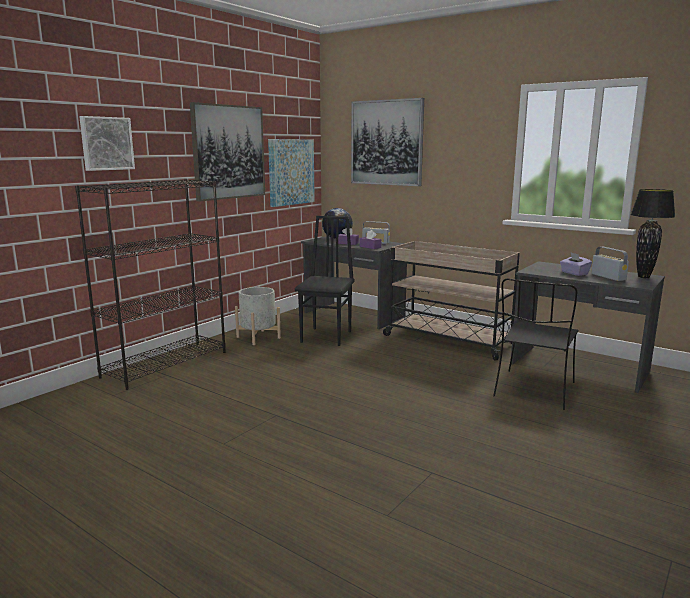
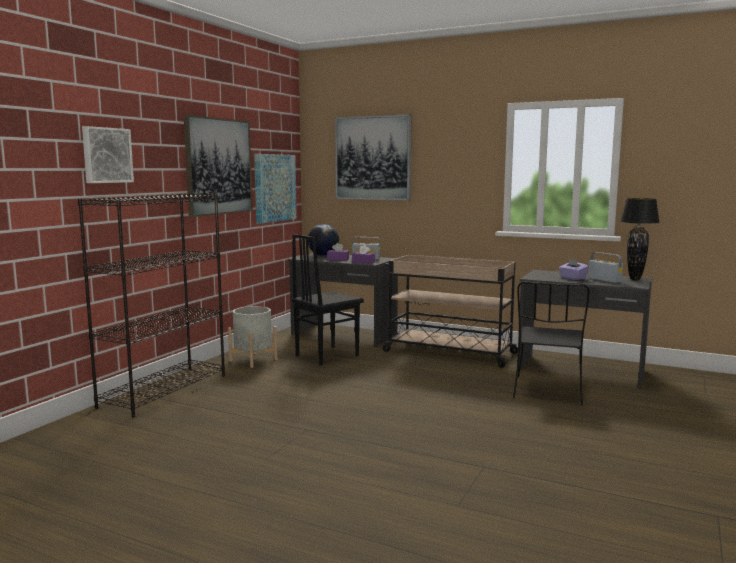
camera: 10 degrees left, 5 degrees down
(327, 336) = (326, 355): black chair -> black chair turned 135 degrees counterclockwise

